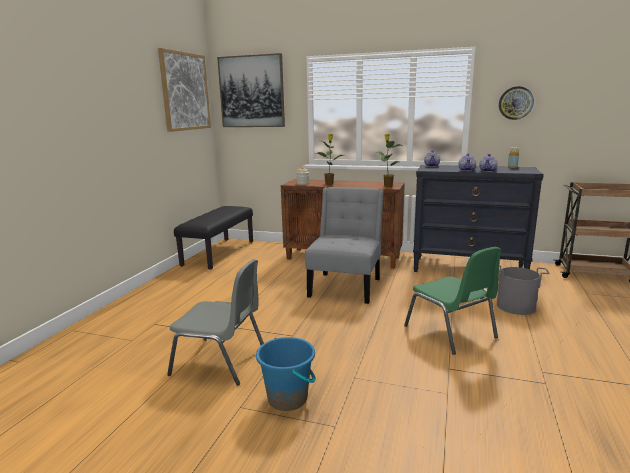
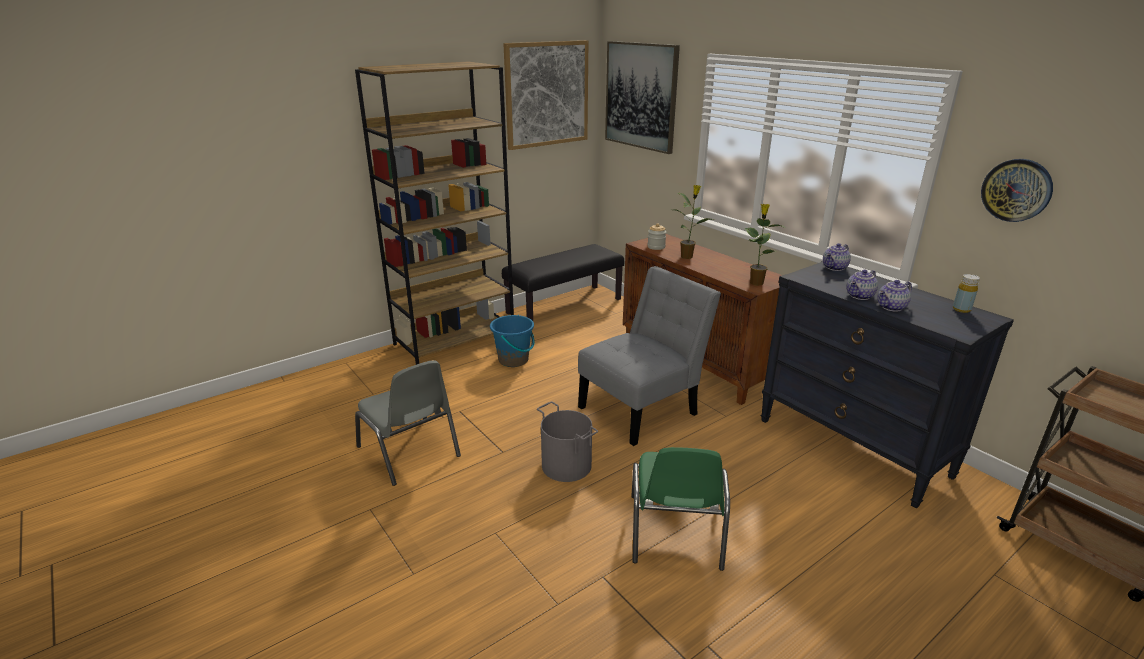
camera: 35 degrees right, 10 degrees up
(159, 289) = (455, 339): none -> brown bookcase
(288, 398) = (413, 522): blue bucket -> blue bucket (513, 360)
(516, 307) = (826, 540): grey bucket -> grey bucket (566, 466)

